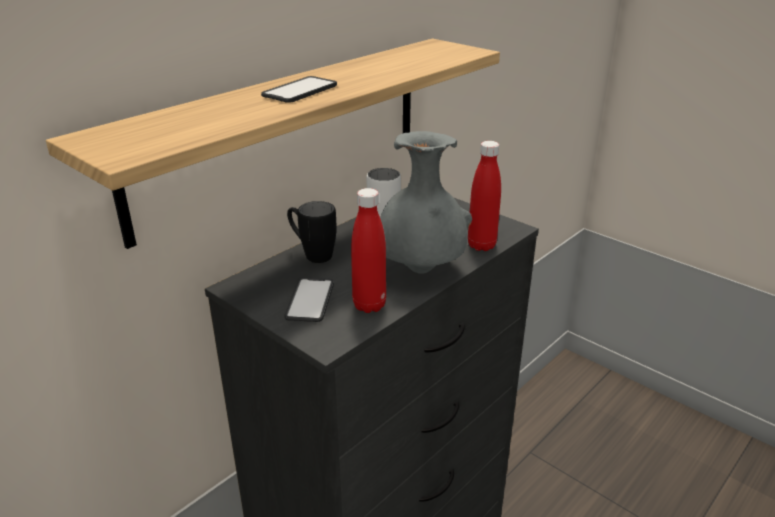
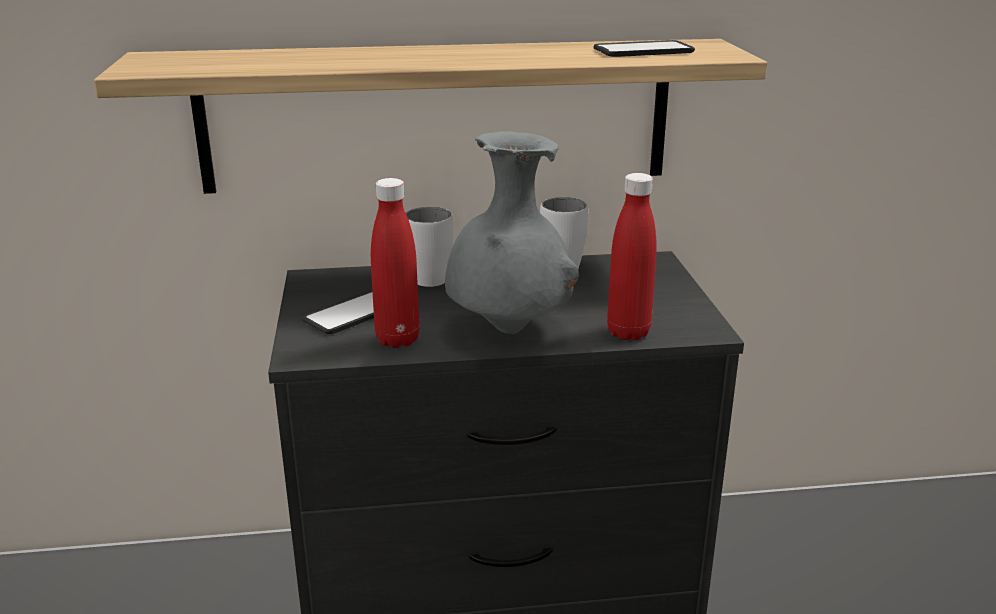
camera: 40 degrees right, 5 degrees down
(300, 91) = (412, 56): phone -> phone (643, 51)
(312, 254) = (427, 275): black mug -> white mug

